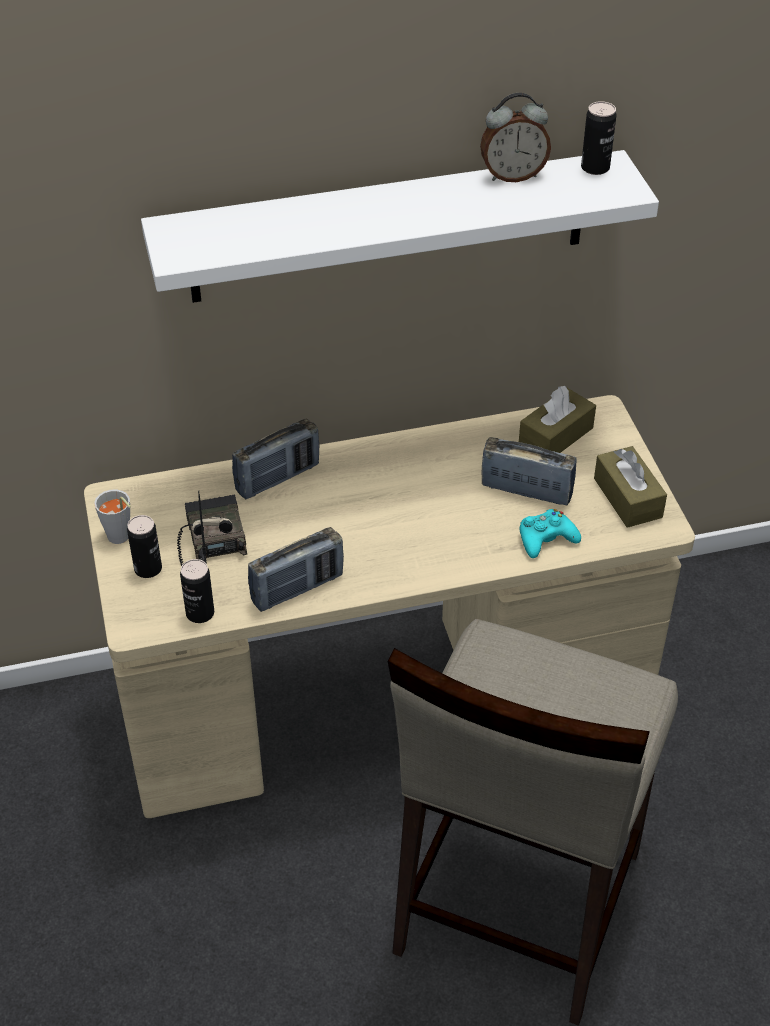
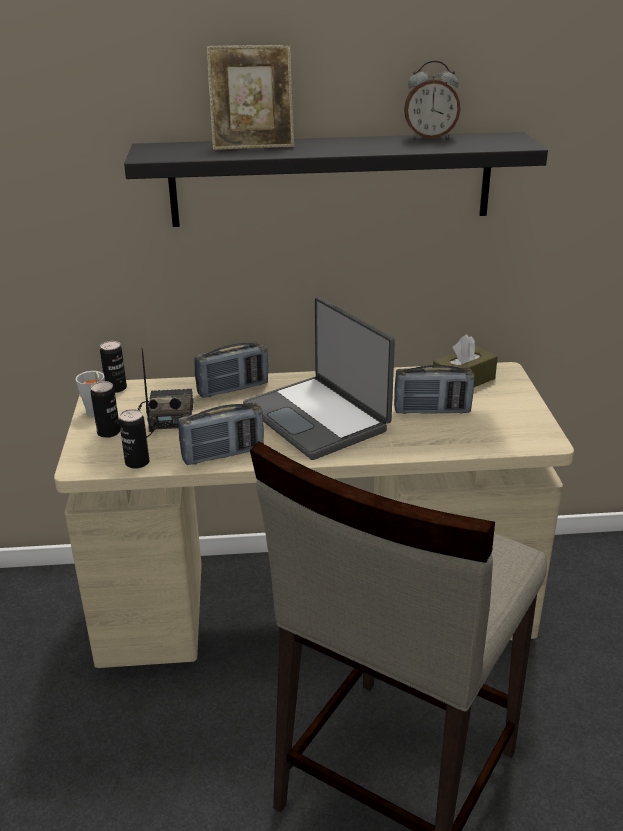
camera: 10 degrees right, 15 degrees down
(299, 214) = (253, 145): none -> picture frame
(389, 227) = (331, 179): white shelf -> black shelf
(394, 517) = (318, 418): none -> laptop
(526, 490) = (432, 411): radio -> radio turned 150 degrees clockwise
(546, 539) = (442, 441): turquoise game controller -> none
(595, 168) = (498, 136): can -> can (116, 388)
(627, 498) = (517, 421): brown tissue box -> none

